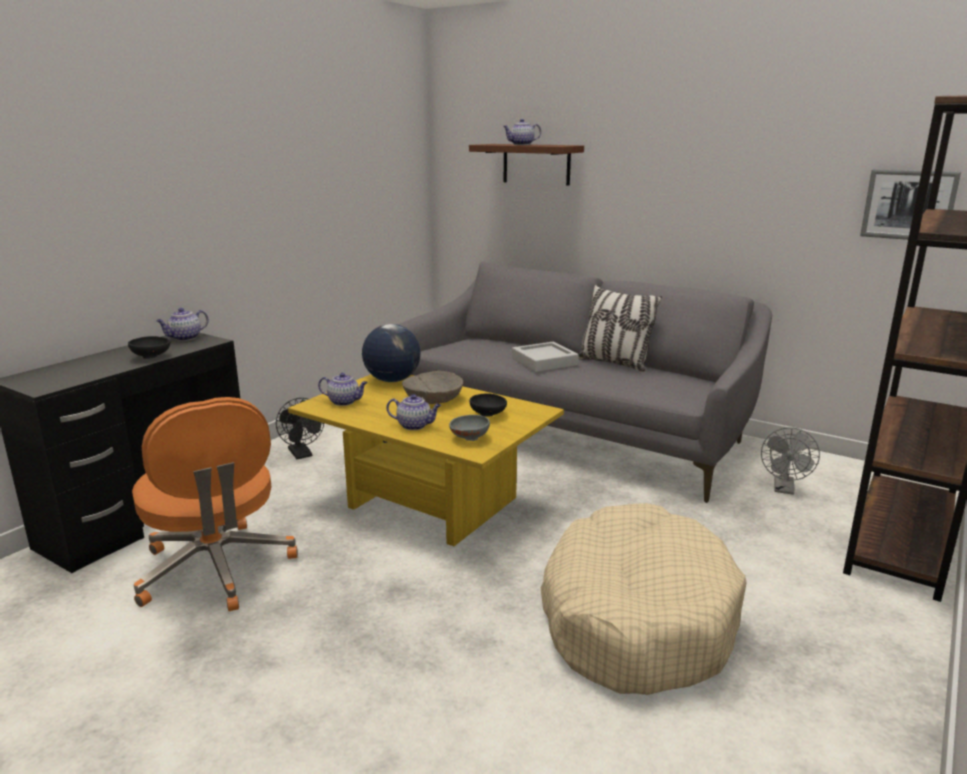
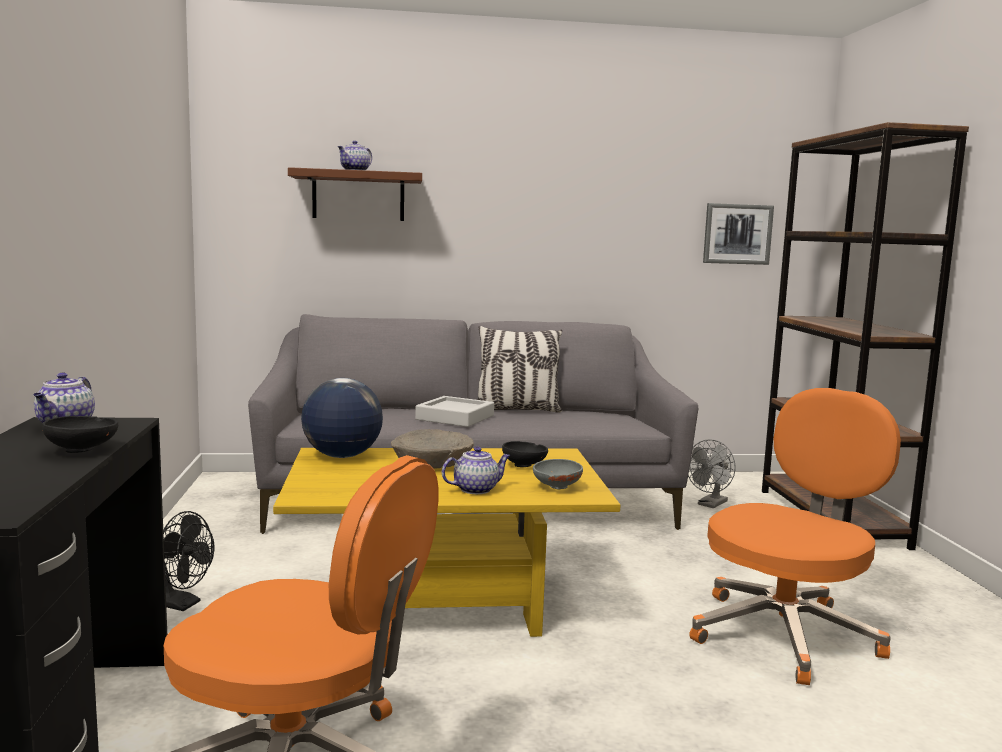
camera: 40 degrees left, 10 degrees down
(344, 402) = (337, 485): teapot -> none
(636, 617) = (785, 633): beige dog bed -> orange office chair
(784, 489) = (710, 504): grey fan -> grey fan turned 60 degrees clockwise

